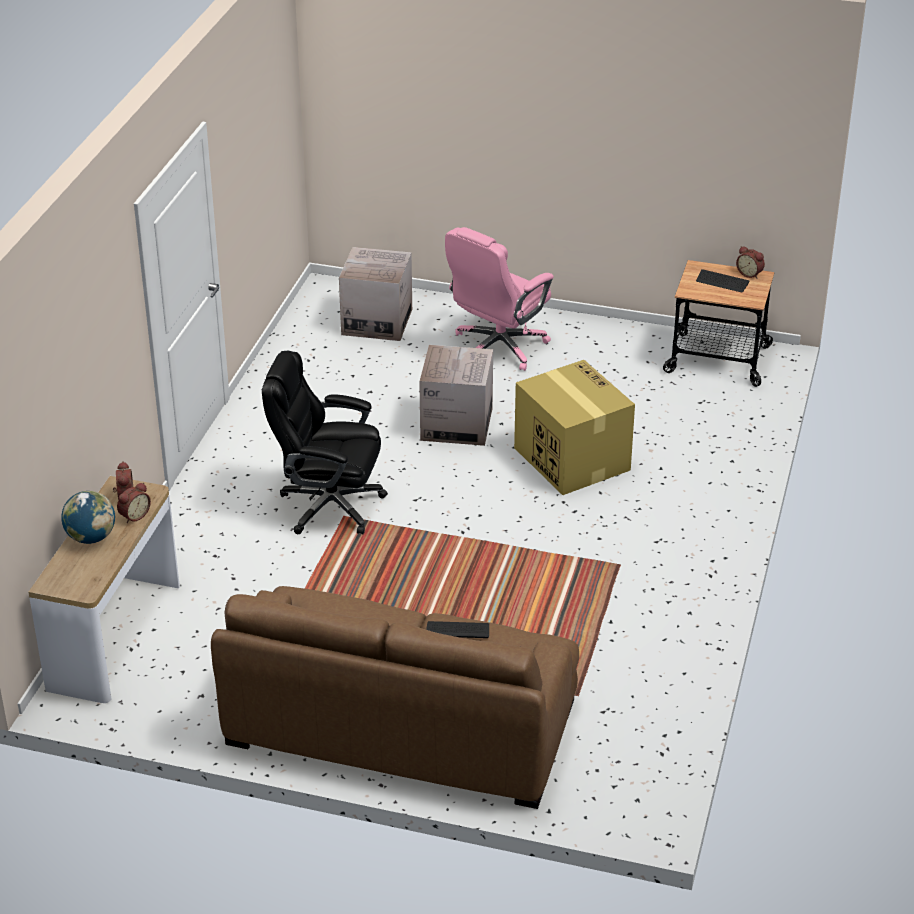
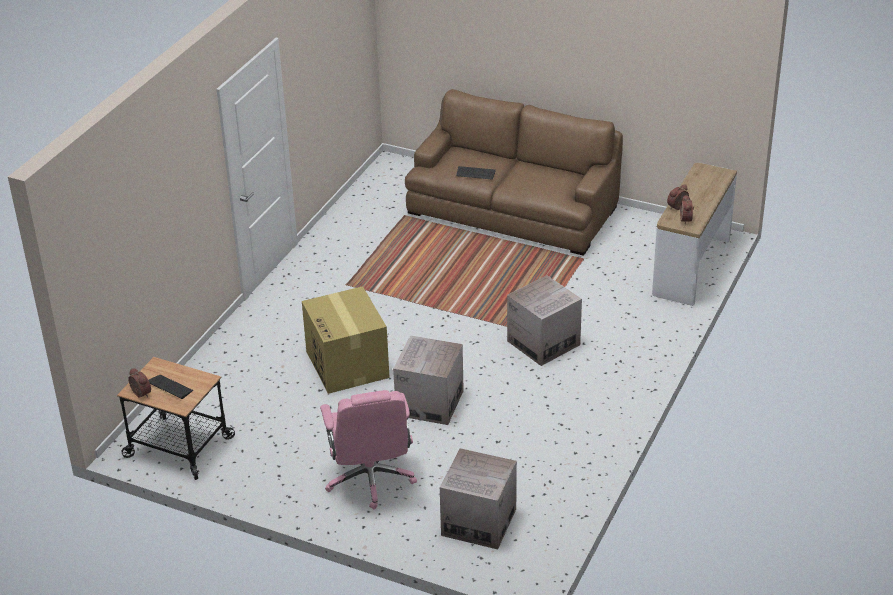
camera: 170 degrees left, 0 degrees up
(91, 537) = (704, 196): globe -> none
(328, 505) = (543, 343): black office chair -> cardboard box
(498, 347) = (370, 479): pink office chair -> pink office chair turned 120 degrees clockwise

